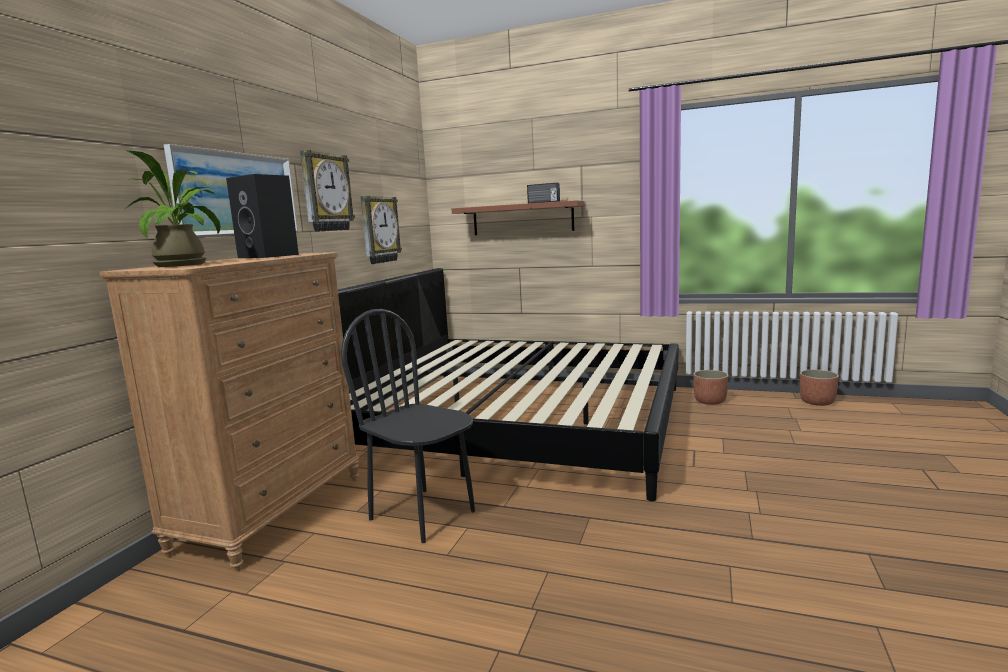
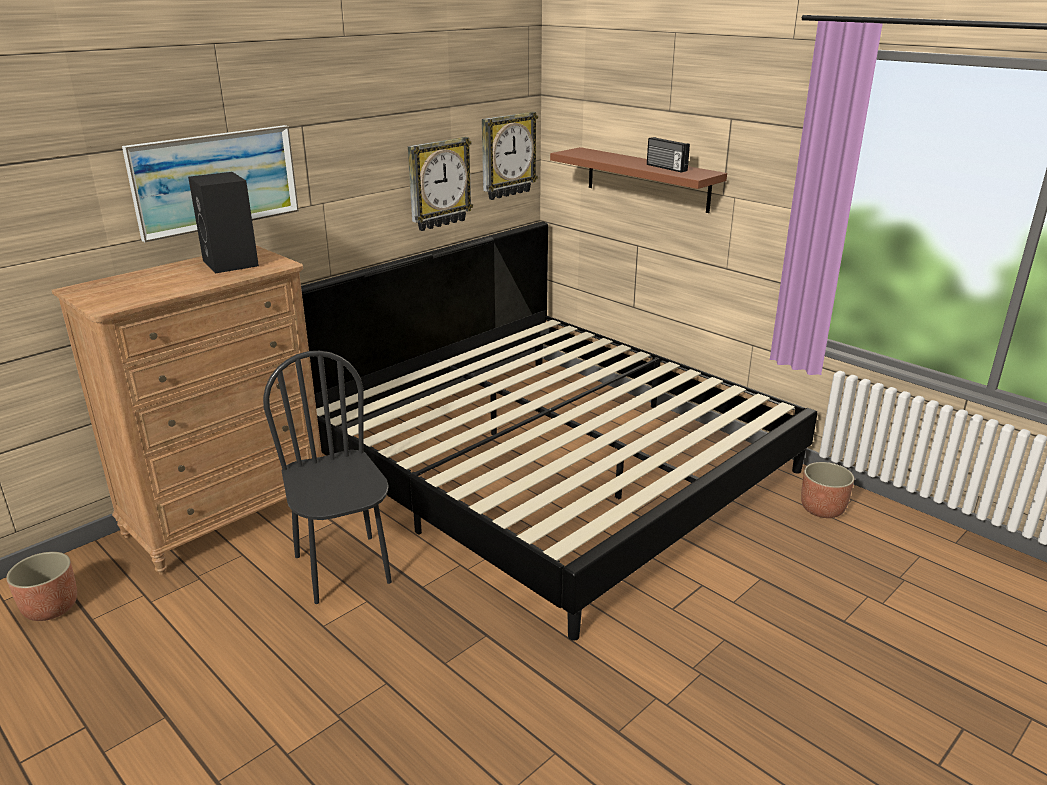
camera: 25 degrees right, 15 degrees up
(187, 264) = (127, 286): potted plant -> none
(325, 192) = (349, 152): wall clock -> wall clock (507, 155)
(817, 402) = (978, 561): planter -> planter (51, 607)

